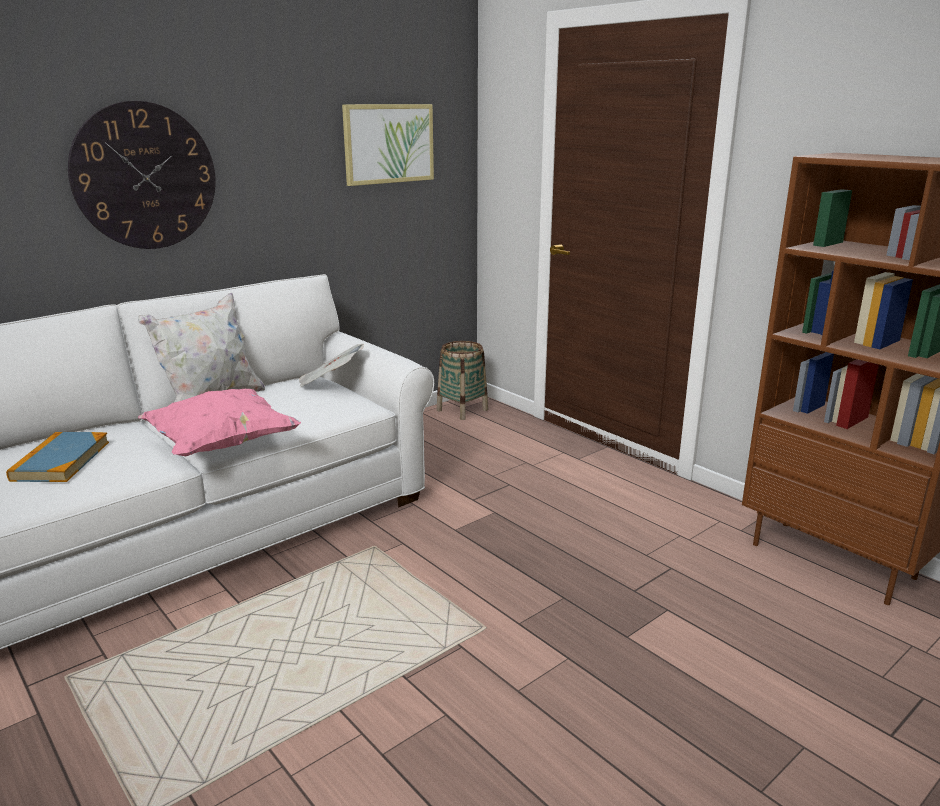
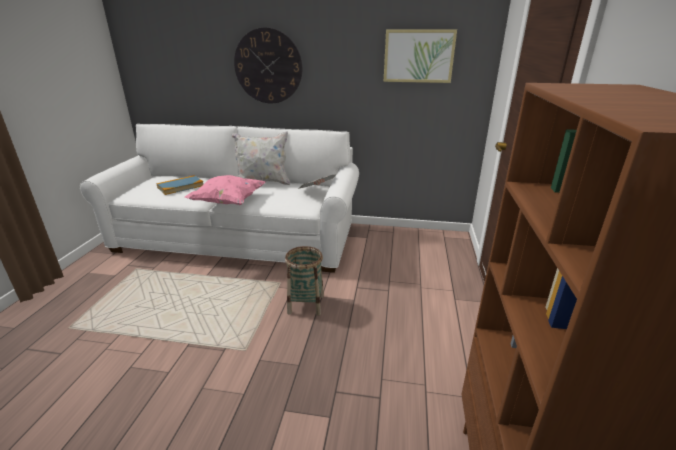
camera: 50 degrees right, 5 degrees up
(462, 410) = (441, 238): basket -> basket (306, 304)

